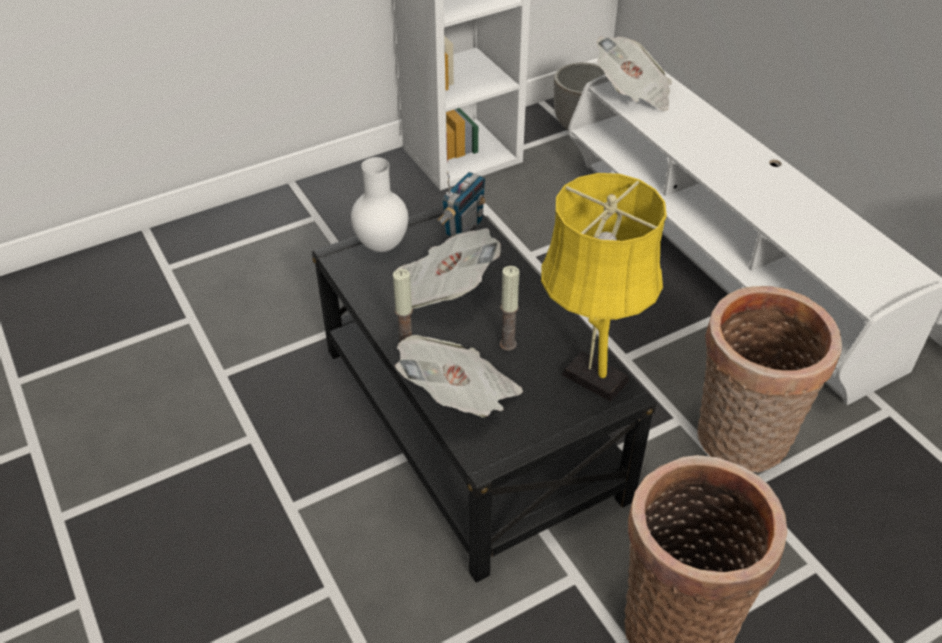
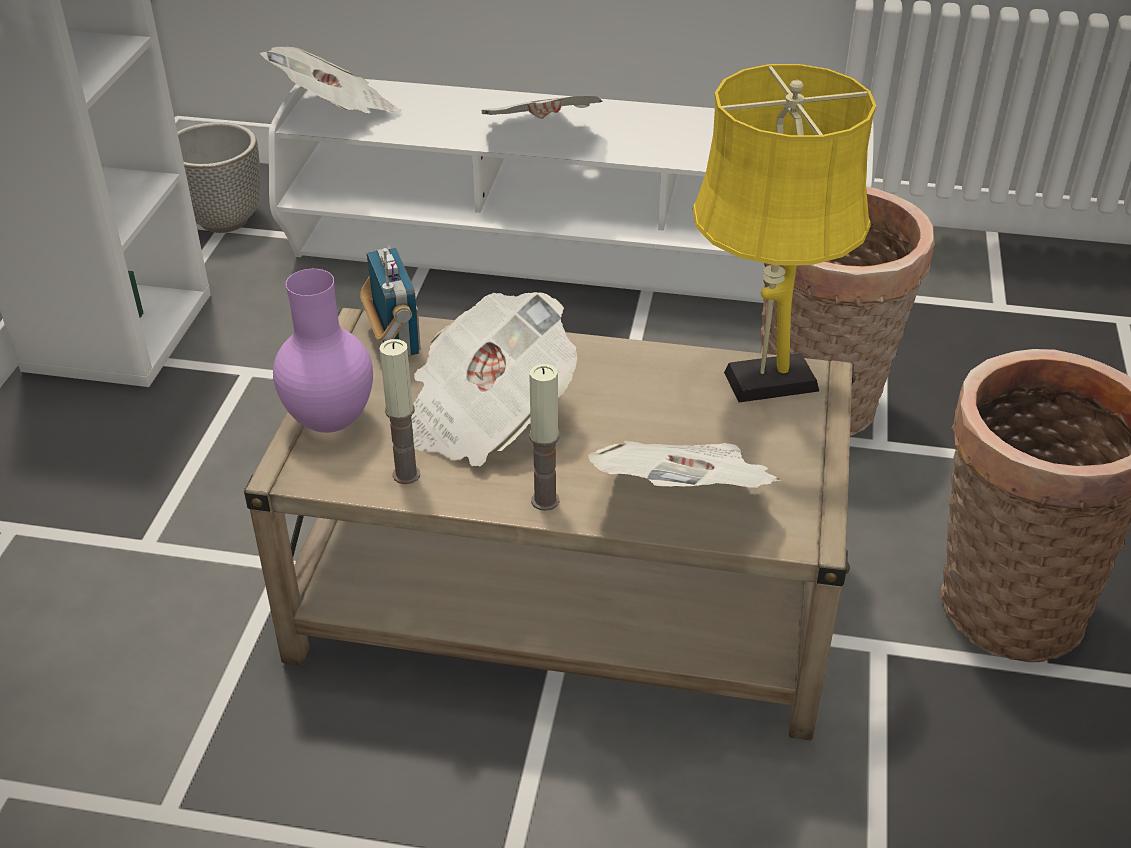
camera: 50 degrees left, 5 degrees down
(381, 246) = (332, 423): white vase -> purple vase
(471, 422) = (566, 596): black coffee table -> beige coffee table
(508, 344) = (642, 415): candle -> candle (406, 474)
(718, 169) = (540, 137): none -> newspaper

